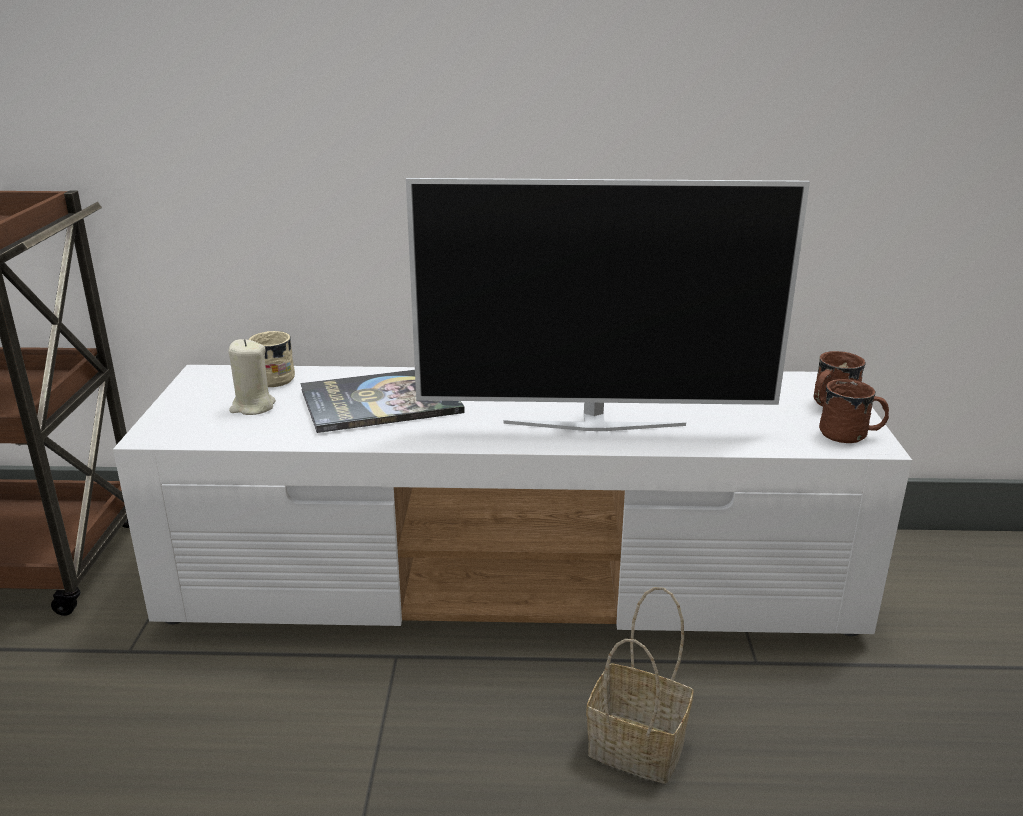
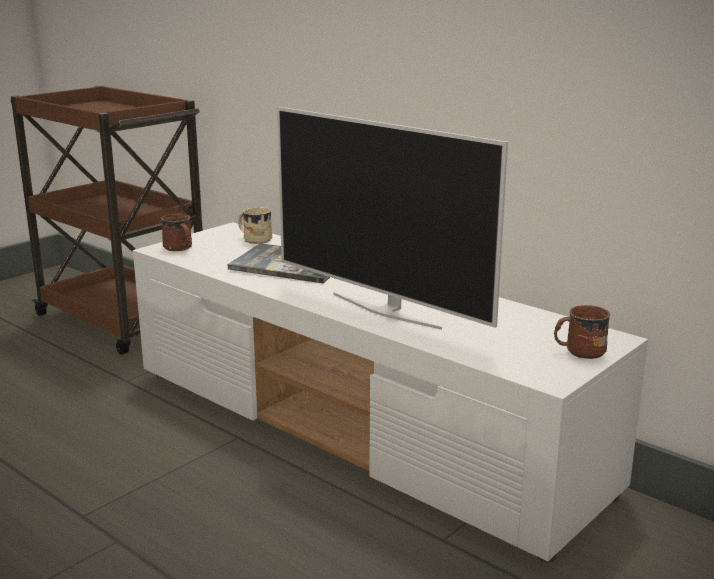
camera: 40 degrees right, 5 degrees down
(252, 407) = (223, 249): beige candle -> none
(640, 747) = (297, 540): basket -> none
(851, 435) = (548, 371): brown mug -> brown mug (179, 249)

